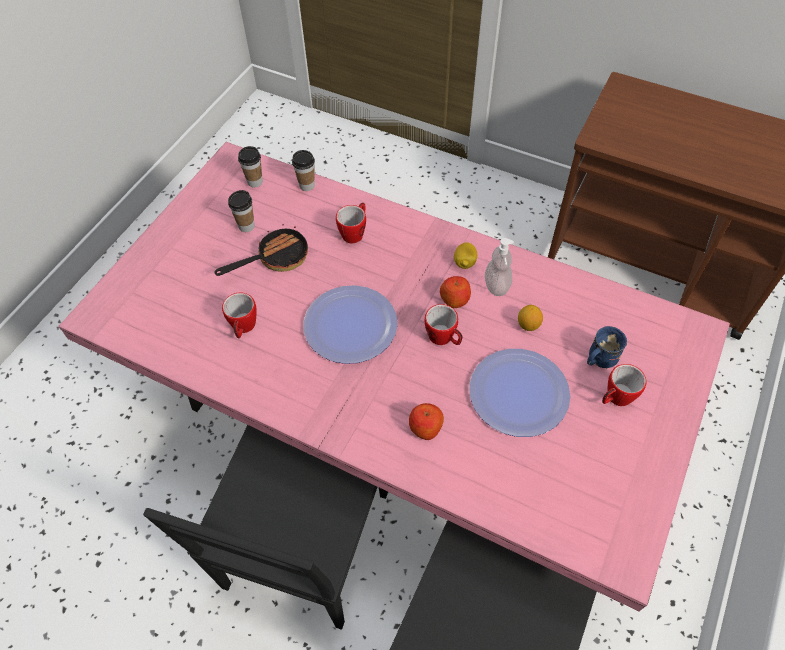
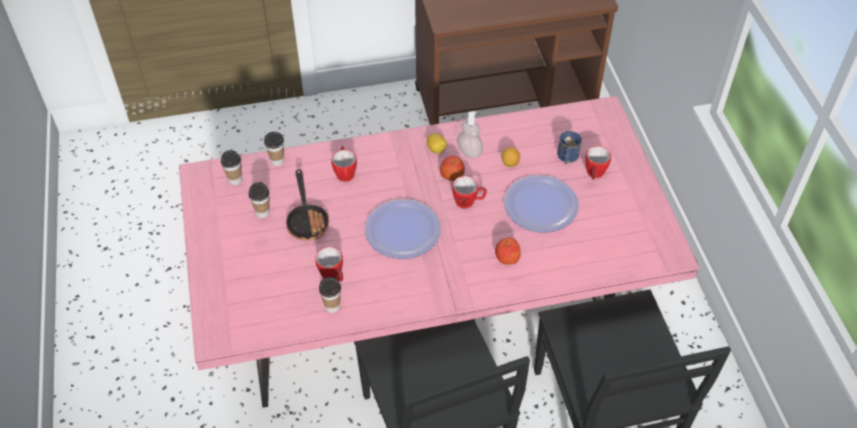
camera: 40 degrees left, 5 degrees down
(212, 358) = (332, 306): none -> cup
(276, 258) = (307, 220): frying pan -> frying pan turned 150 degrees clockwise

